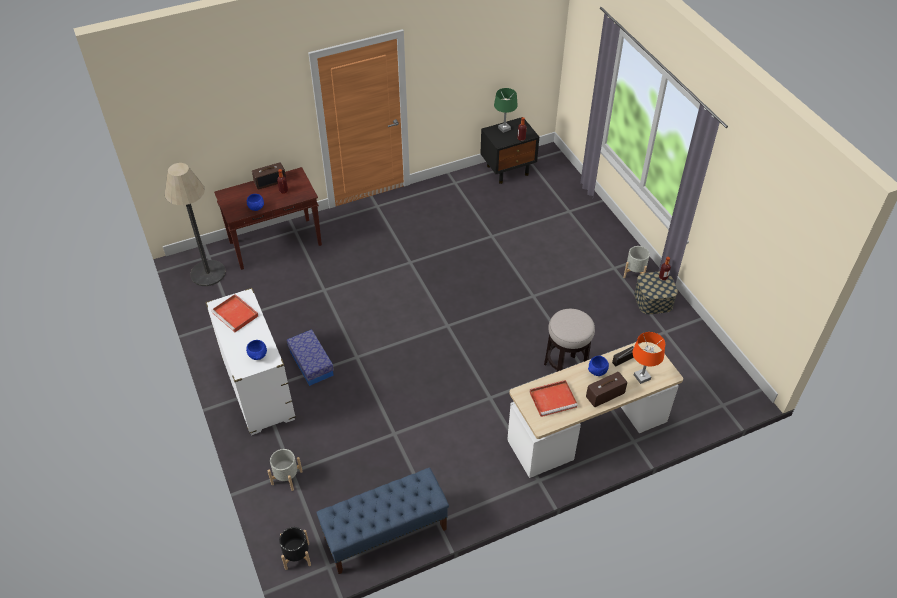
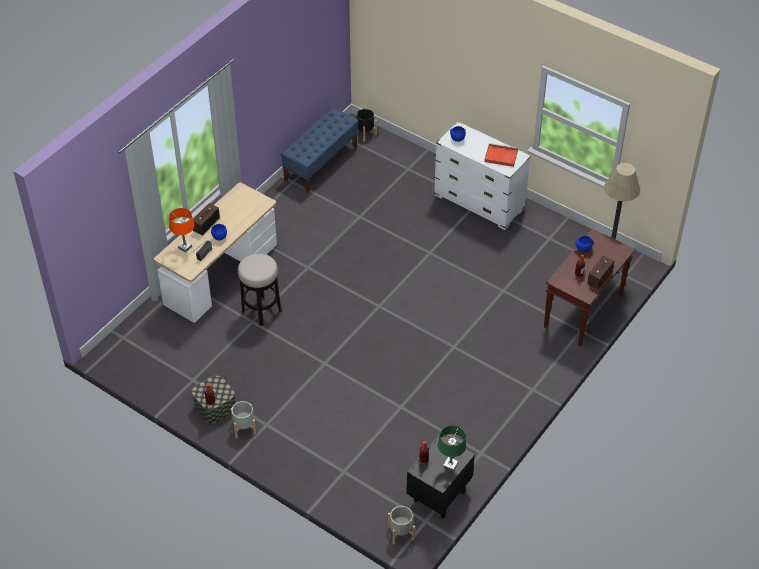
camera: 150 degrees right, 0 degrees up
(286, 477) = (408, 164): grey planter -> grey planter (401, 532)
(311, 363) = (458, 234): storage box -> none
(553, 399) = (241, 207): red tray -> none

